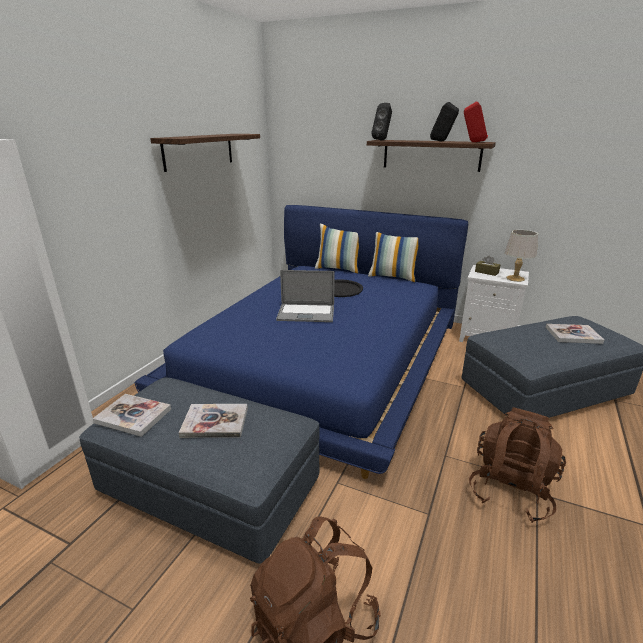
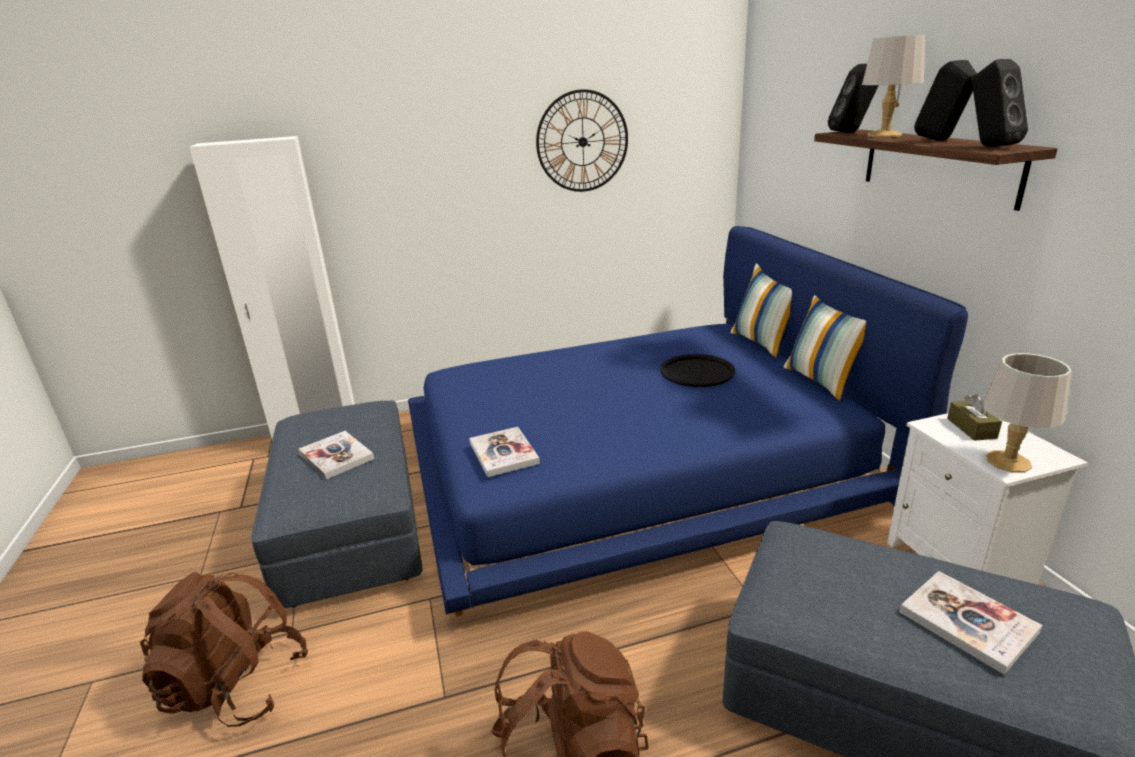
camera: 50 degrees right, 0 degrees up
(133, 416) = (310, 421): book -> book (503, 453)
(199, 151) = (582, 142): shelf -> wall clock
(306, 313) = (592, 387): laptop -> none
(405, 140) = (884, 135): none -> grey table lamp
(473, 142) = (988, 146): red speaker -> black speaker

